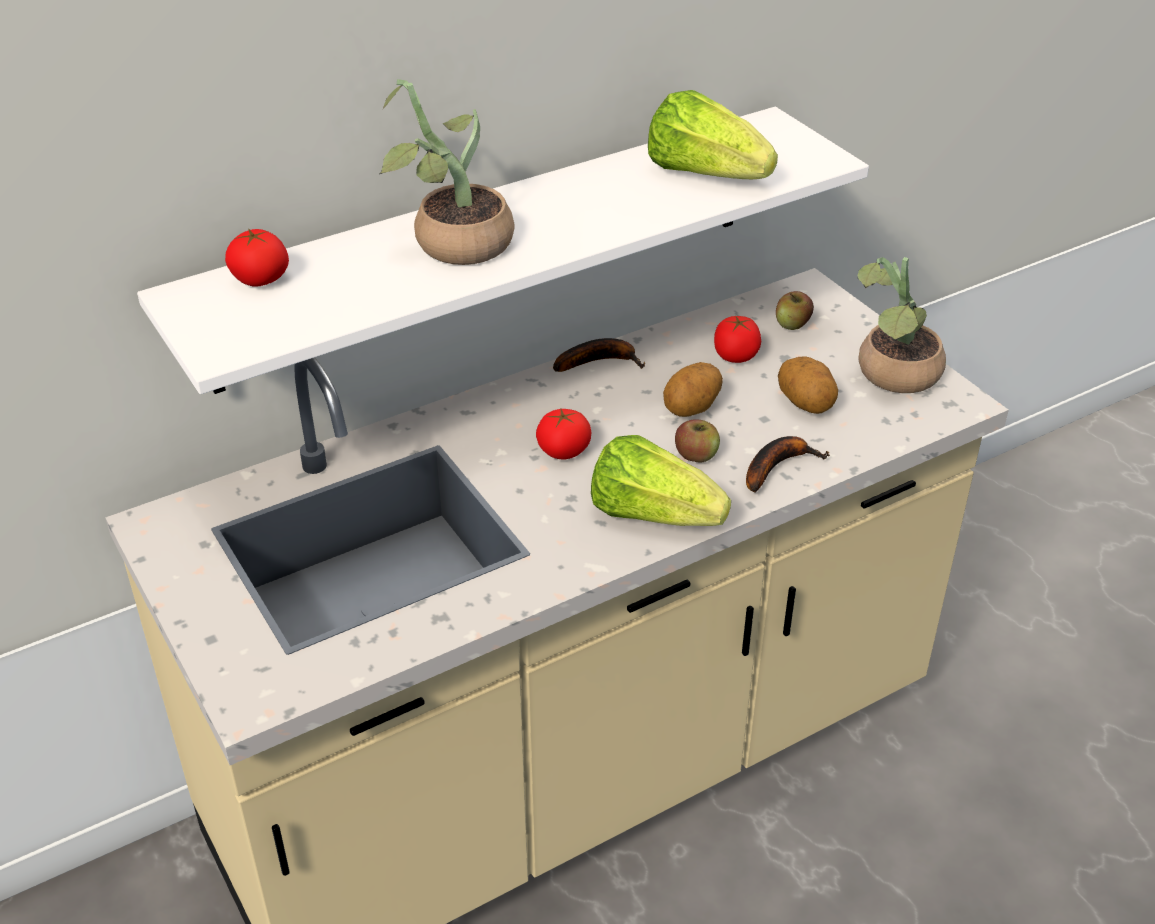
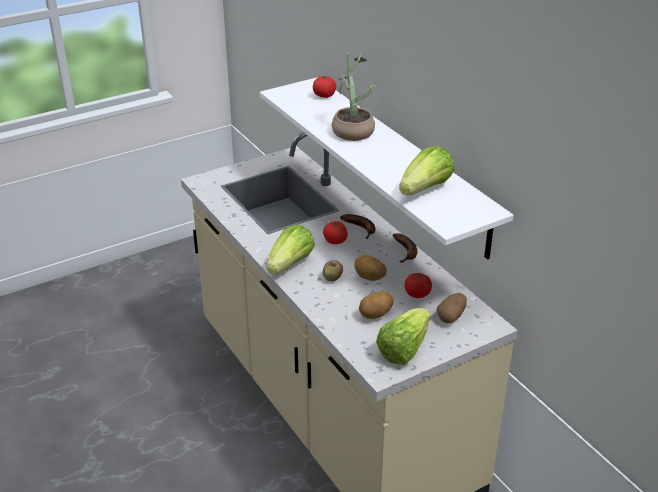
camera: 90 degrees right, 5 degrees down
(777, 466) = (324, 302): banana -> banana (361, 228)
(792, 324) = (451, 316): apple -> potato
(892, 377) = (403, 349): potted plant -> lettuce

